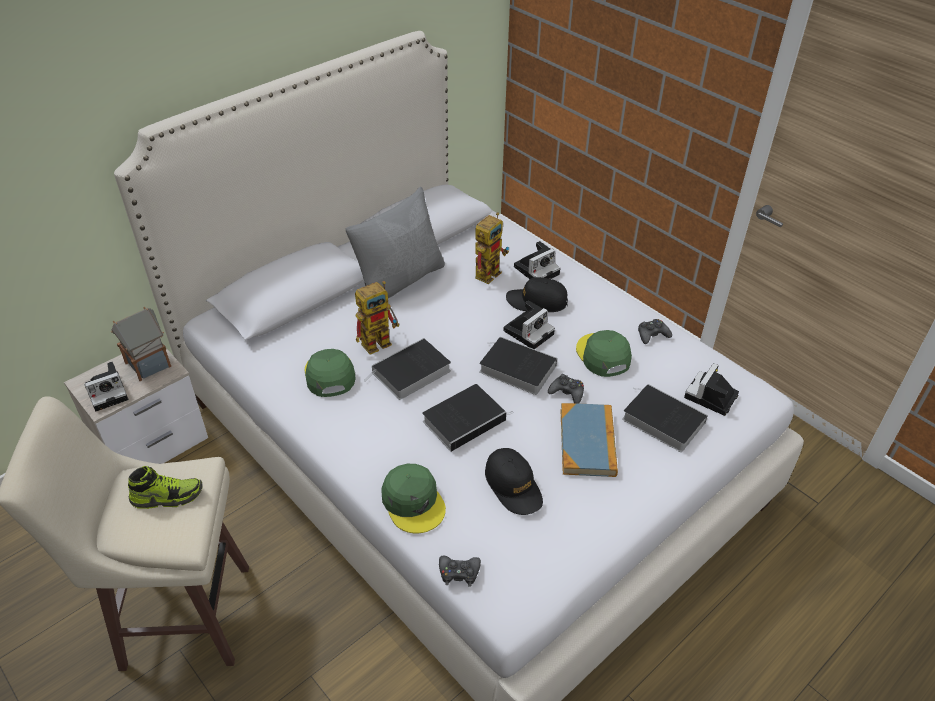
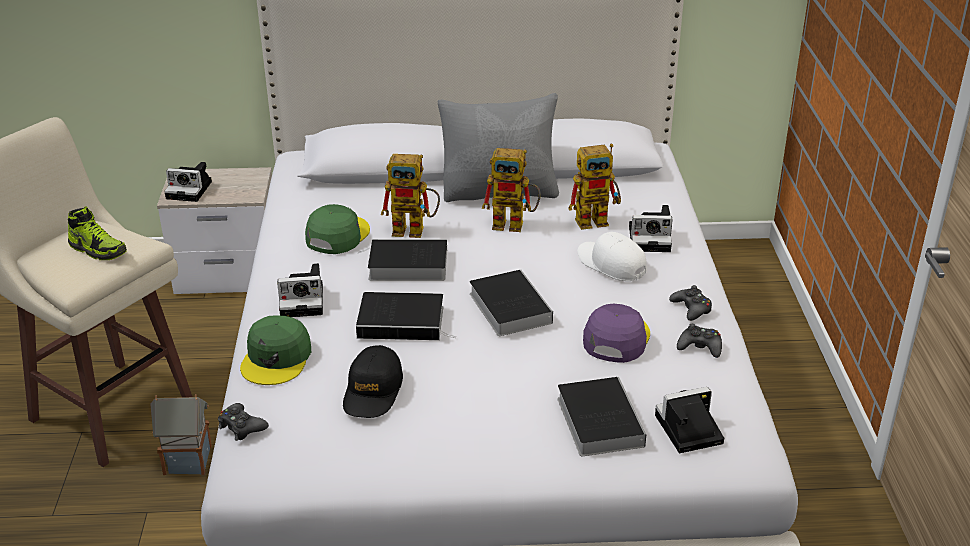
camera: 40 degrees right, 10 degrees down
(149, 363) = (242, 183): toy house -> toy house (189, 460)
(442, 301) = (515, 224): none -> toy robot
(529, 331) = (567, 284): camera -> camera (304, 300)
(537, 301) = (611, 264): black cap -> white cap
(567, 392) = (533, 350): black game controller -> black game controller (691, 309)
(587, 442) = (494, 397): book -> none
(602, 356) = (616, 338): green cap -> purple cap

